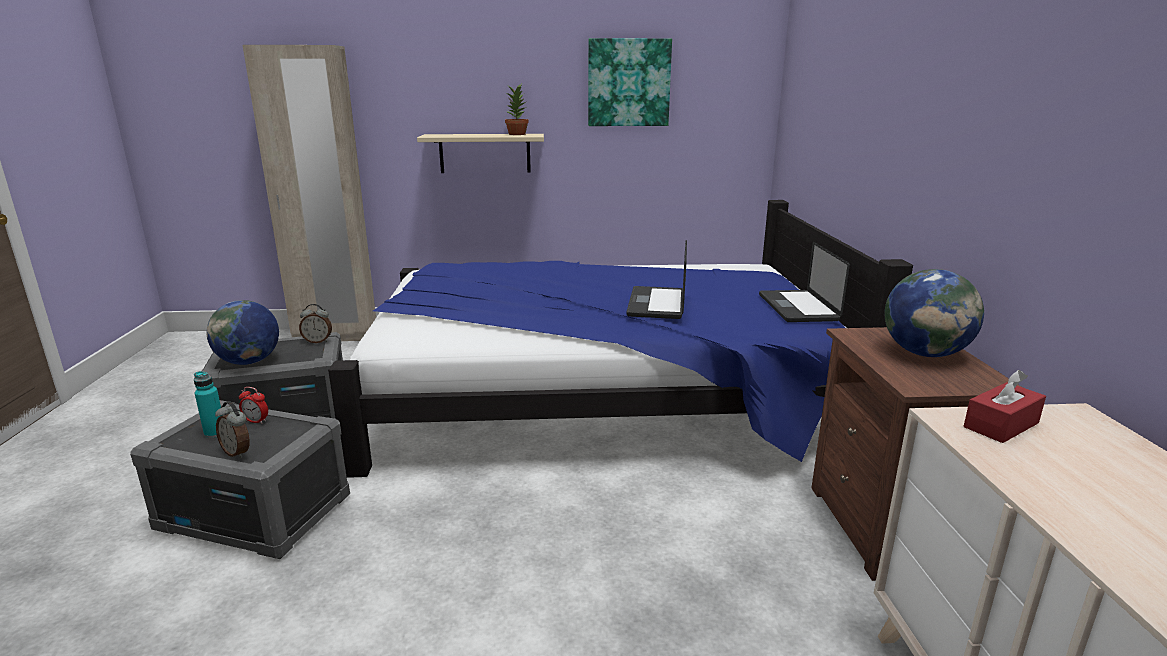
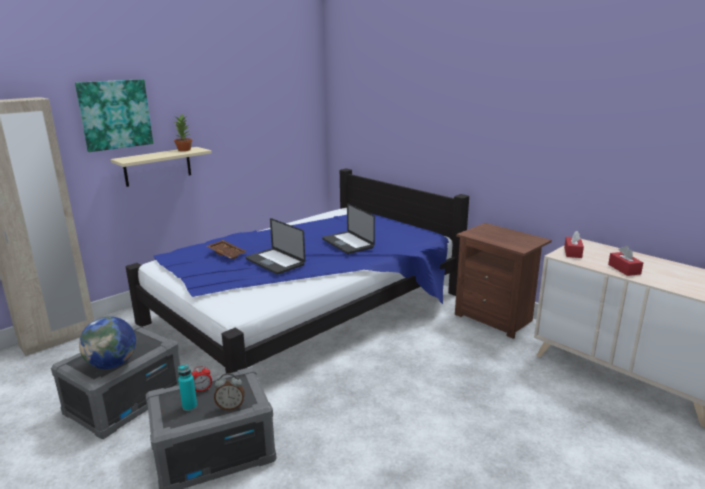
camera: 40 degrees left, 0 degrees up
(318, 341) = (135, 334): alarm clock -> none
(494, 278) = (227, 253): none -> brown tray
(628, 83) = (246, 106): picture -> picture (115, 114)
(797, 307) = (407, 228): laptop -> laptop (275, 262)
(925, 353) = (503, 234): globe -> none
(1089, 510) = (624, 269): none -> red tissue box

